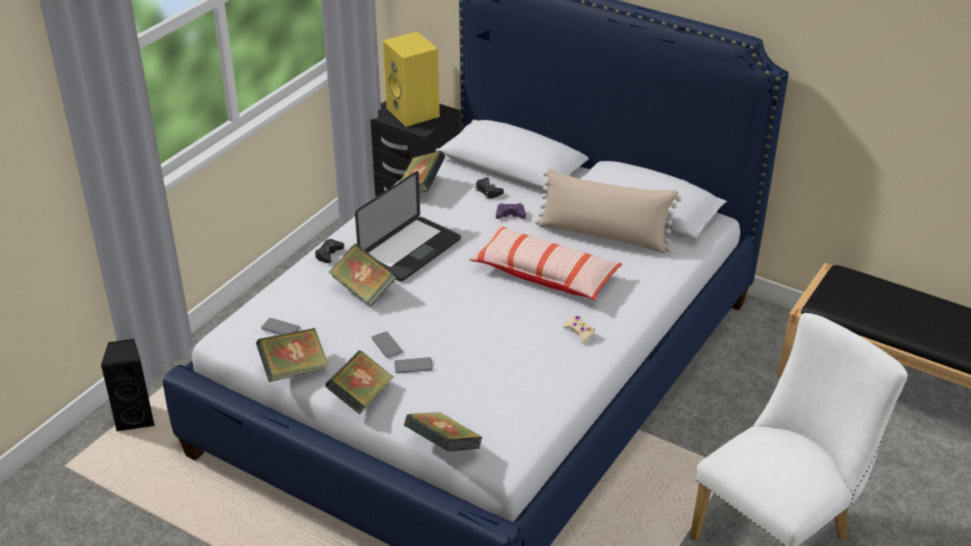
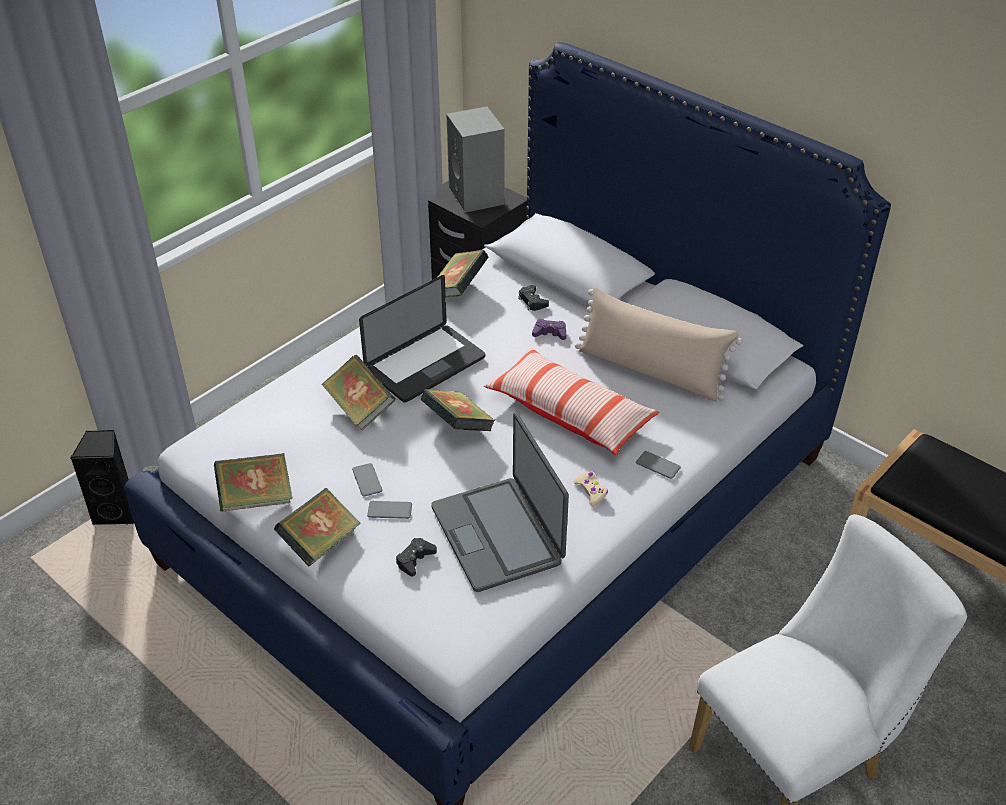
camera: 10 degrees right, 5 degrees up
(280, 328) = (255, 445): phone -> phone (658, 465)
(329, 254) = (335, 359): black game controller -> black game controller (415, 560)
(414, 112) = (478, 197): yellow speaker -> grey speaker
(443, 447) = (395, 620): book -> book (458, 426)
(511, 373) = (498, 534): none -> laptop

